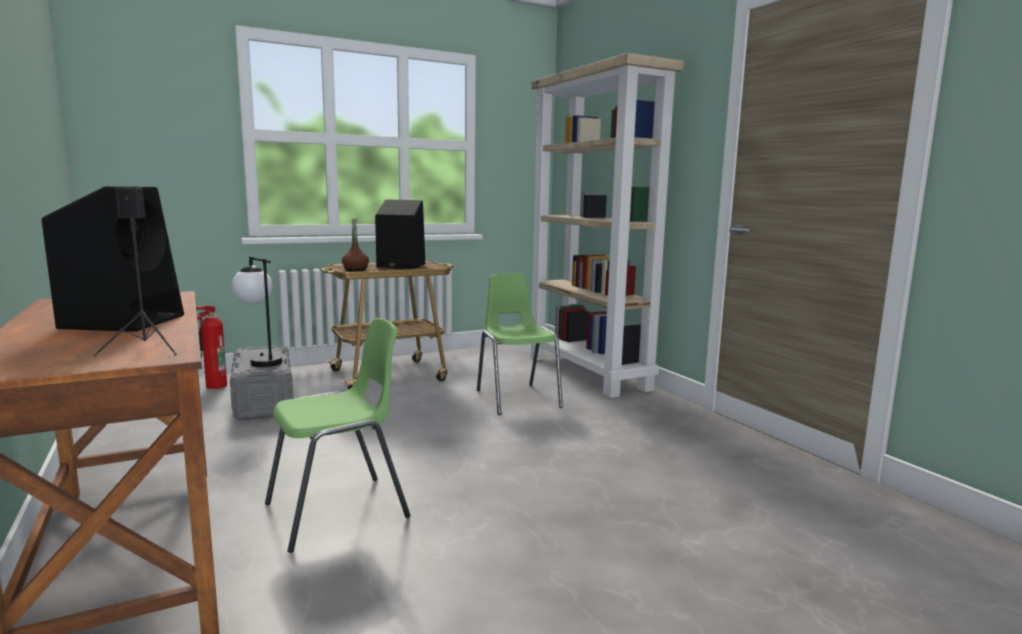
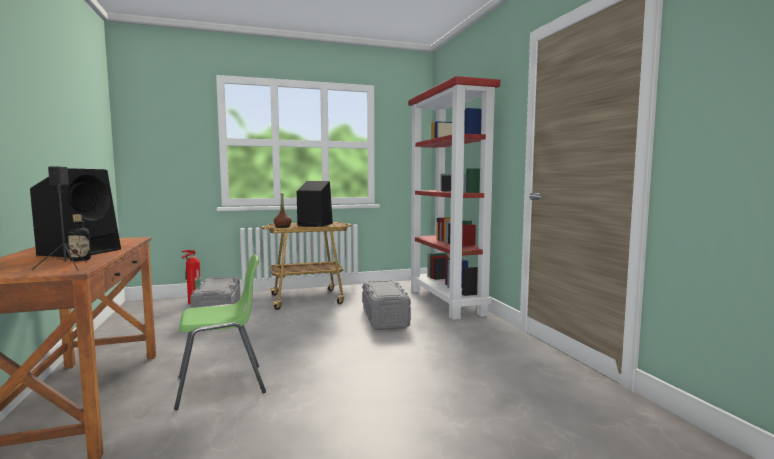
camera: 10 degrees right, 5 degrees down
(148, 335) = (80, 259): none -> bottle
(260, 360) = (214, 285): table lamp -> none
(517, 398) = (385, 317): green chair -> grey storage box
(589, 373) = (447, 302): beige bookcase -> red bookcase

